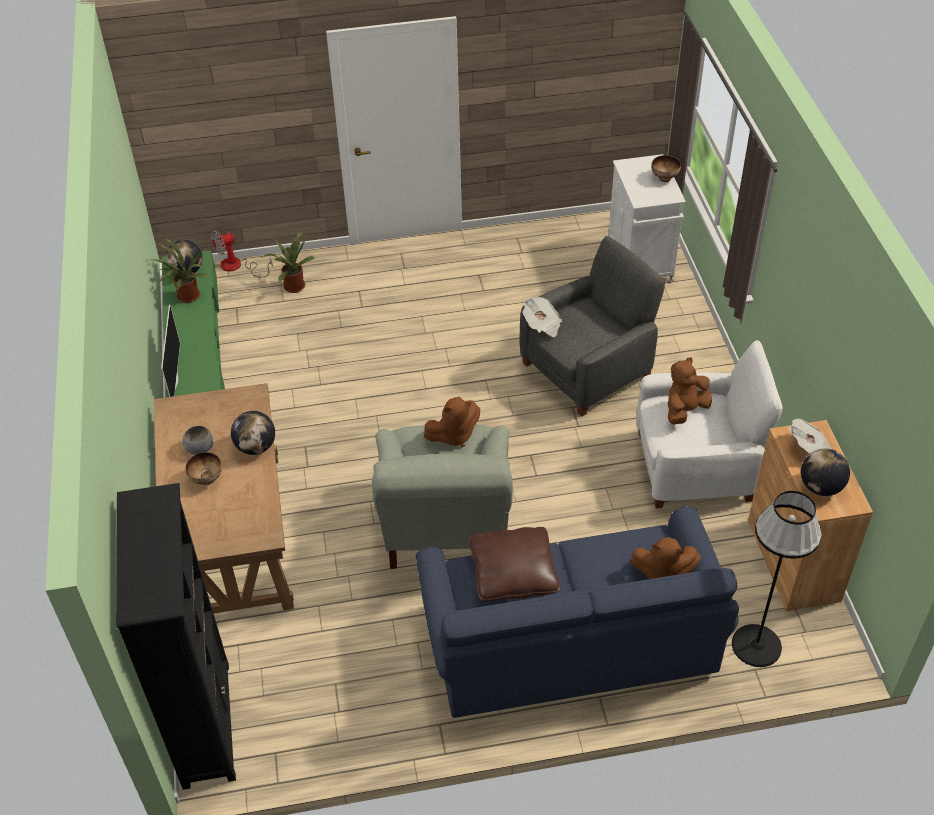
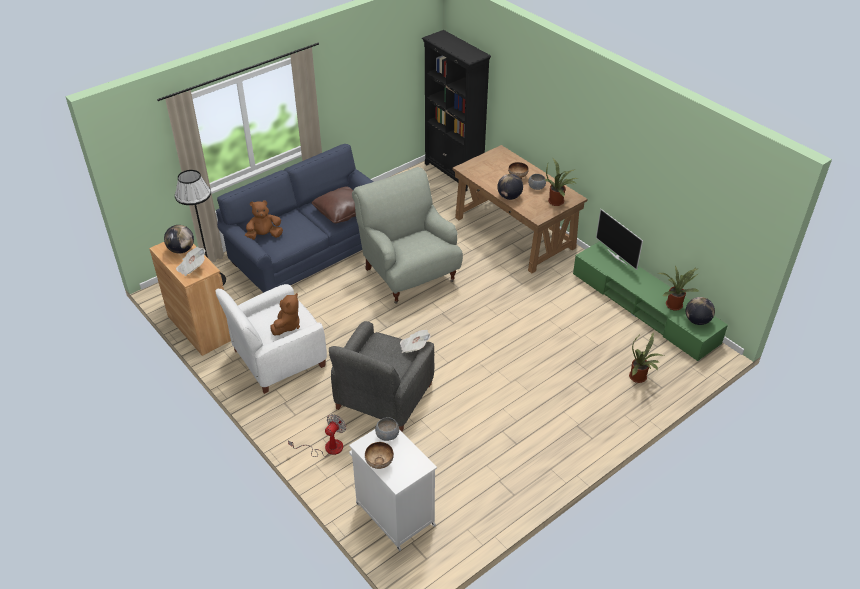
camera: 150 degrees right, 5 degrees down
(199, 410) = (557, 201): none -> potted plant
(238, 266) = (693, 376): fan -> fan (327, 448)
(453, 435) = (415, 250): brown plush toy -> none
(644, 196) = (387, 435): none -> grey bowl

